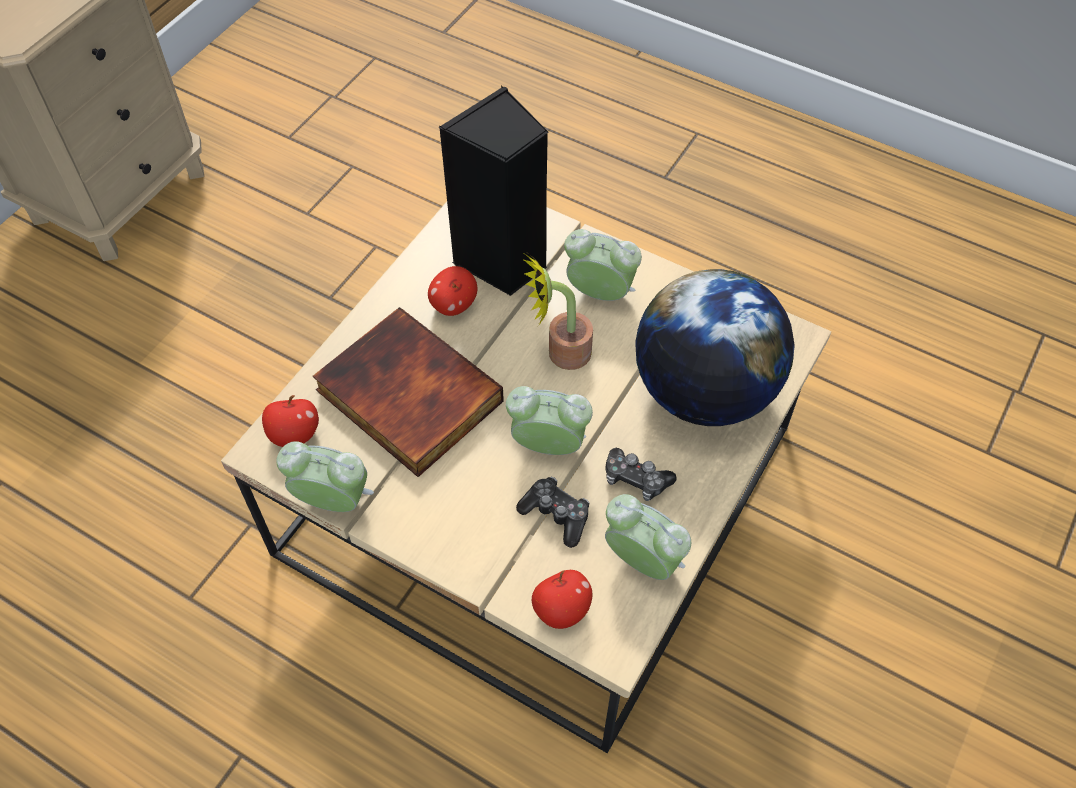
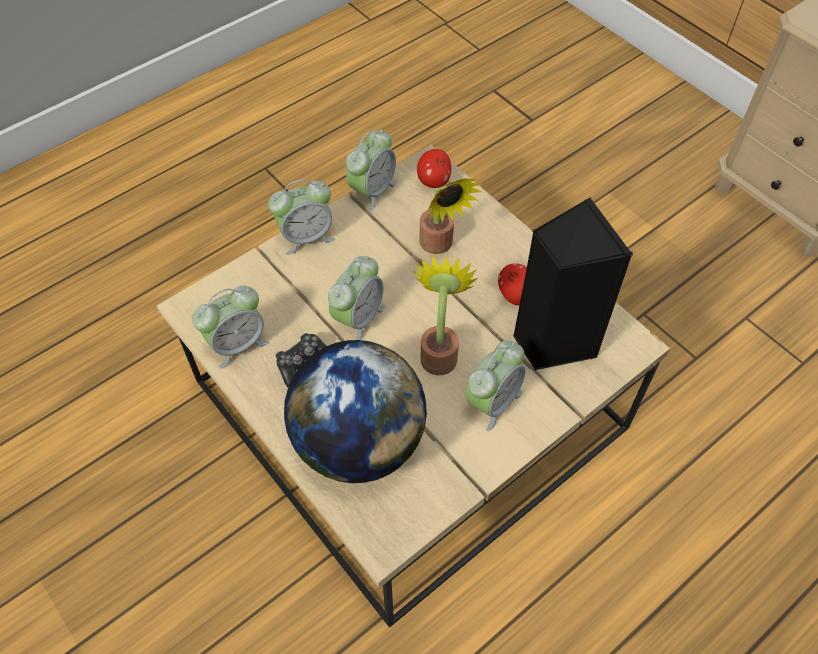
camera: 110 degrees right, 0 degrees up
(406, 397) = (439, 246): book -> potted plant
(443, 551) = (306, 237): none -> alarm clock
(556, 515) = (300, 305): game controller -> none
(561, 610) = (230, 286): apple -> none

